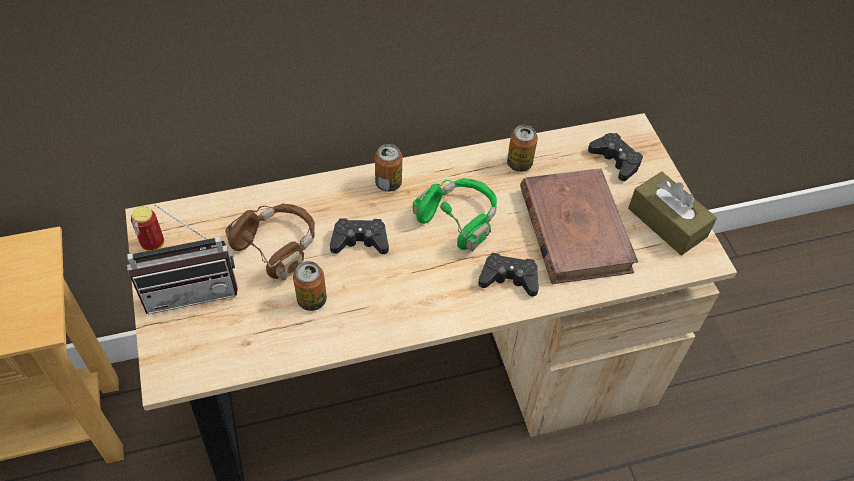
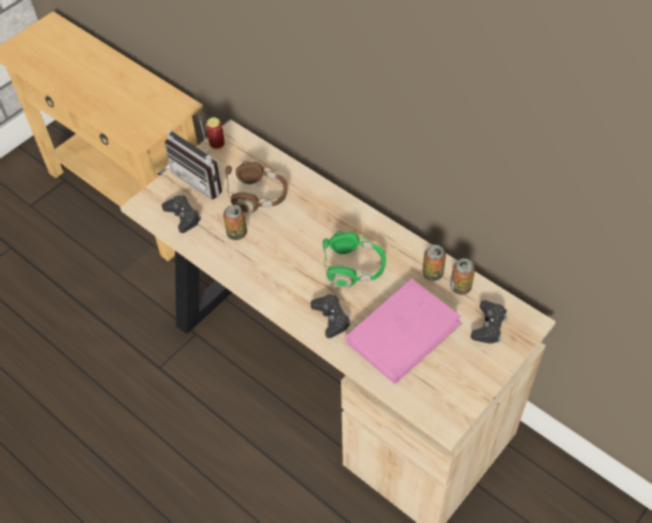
camera: 60 degrees right, 0 degrees up
(360, 241) = (296, 230): black game controller -> black game controller (183, 216)
(388, 183) = (352, 217): can -> can (460, 287)
(574, 229) = (403, 333): brown book -> pink book
(667, 222) = (458, 384): brown tissue box -> none

